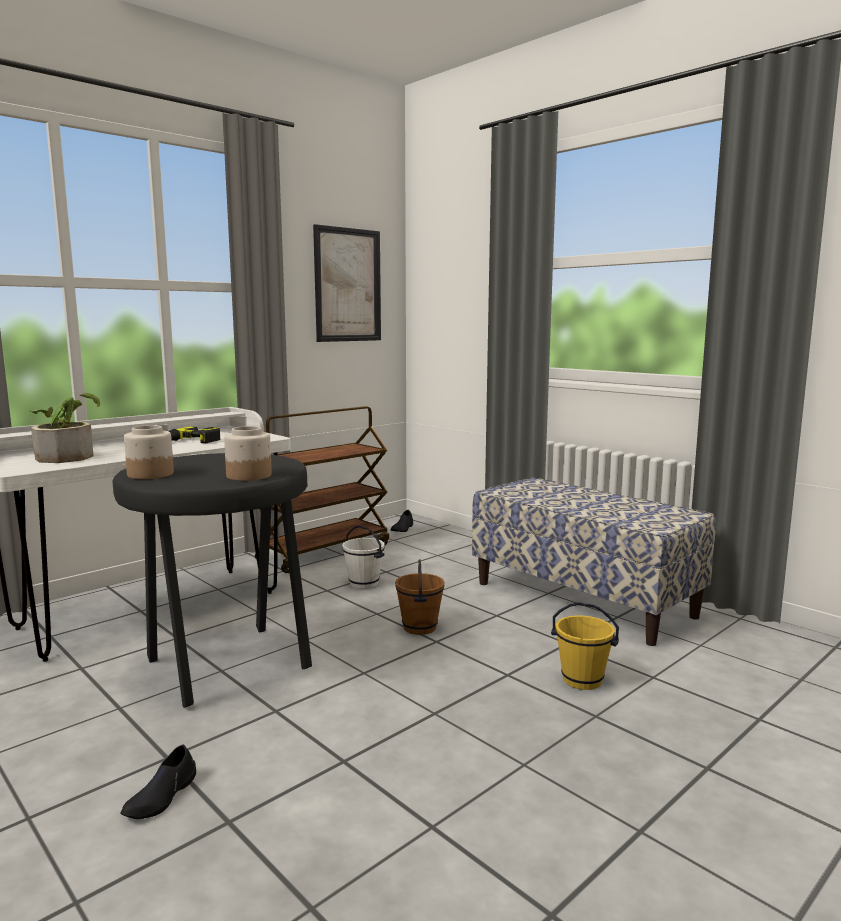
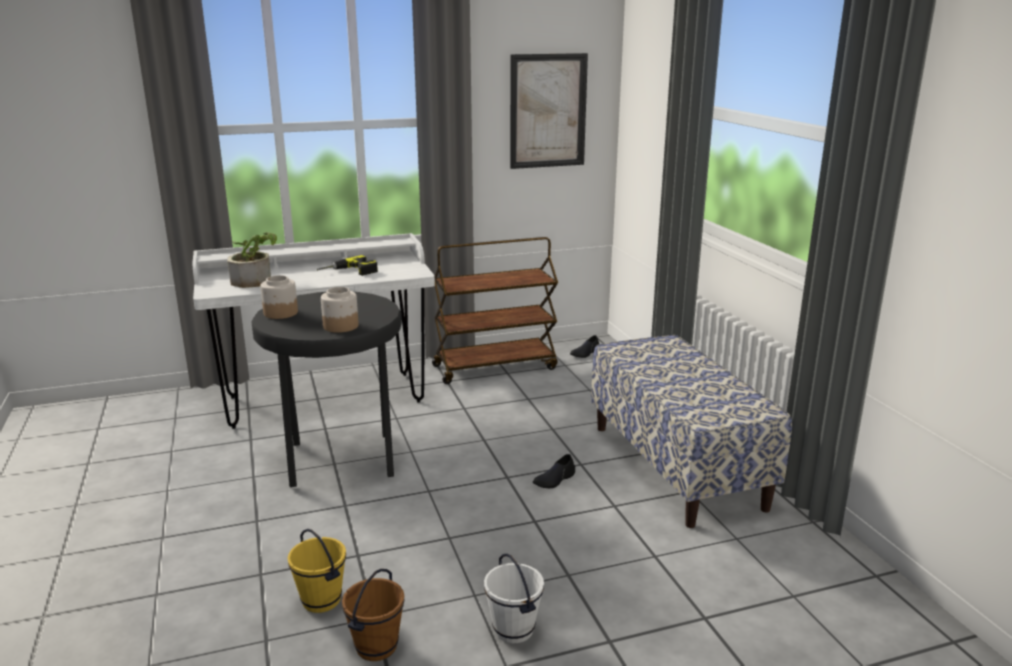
camera: 25 degrees right, 10 degrees up
(161, 797) = (236, 546): black shoe -> black shoe (554, 480)
(364, 584) = (499, 408): white bucket -> white bucket (514, 629)
(420, 628) = (506, 461): brown bucket -> brown bucket (377, 647)
(582, 680) = (590, 542): yellow bucket -> yellow bucket (322, 600)

